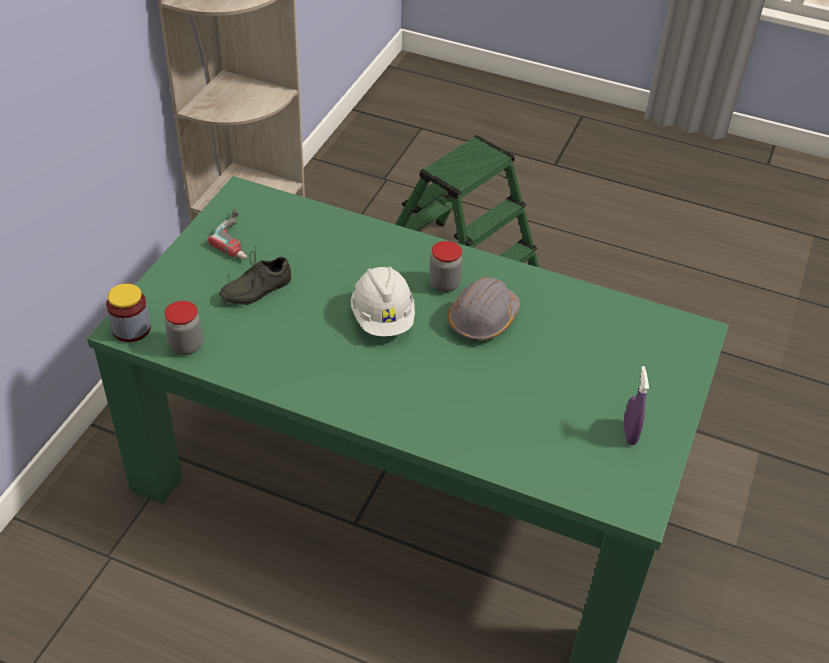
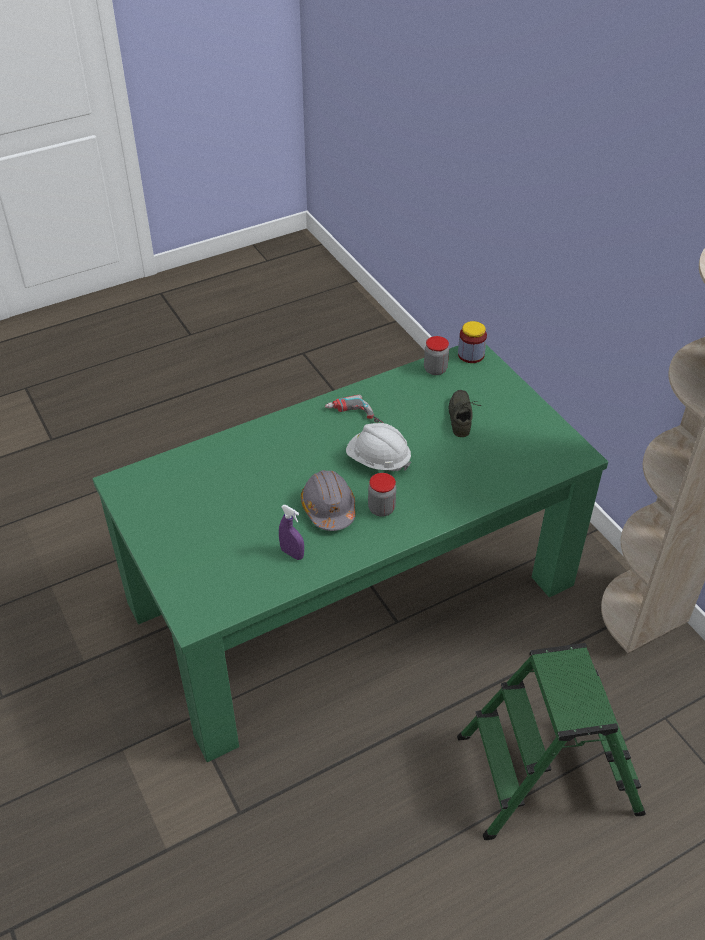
camera: 130 degrees right, 0 degrees up
(240, 238) = (524, 432): power drill -> power drill (353, 417)
(629, 433) = (165, 516): purple spray bottle -> purple spray bottle (292, 553)

